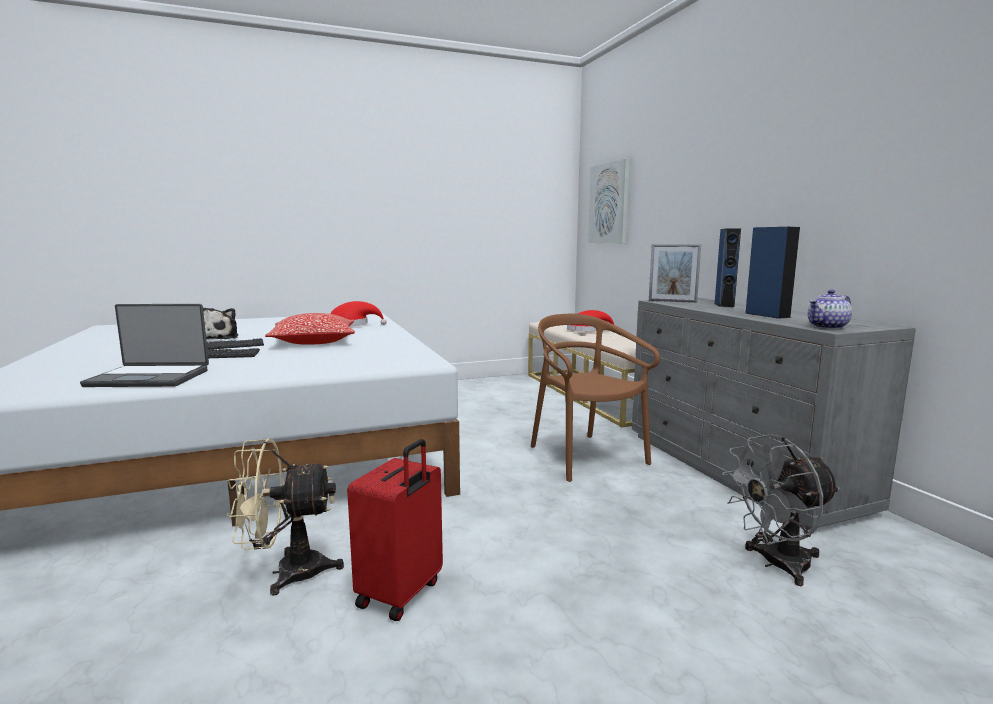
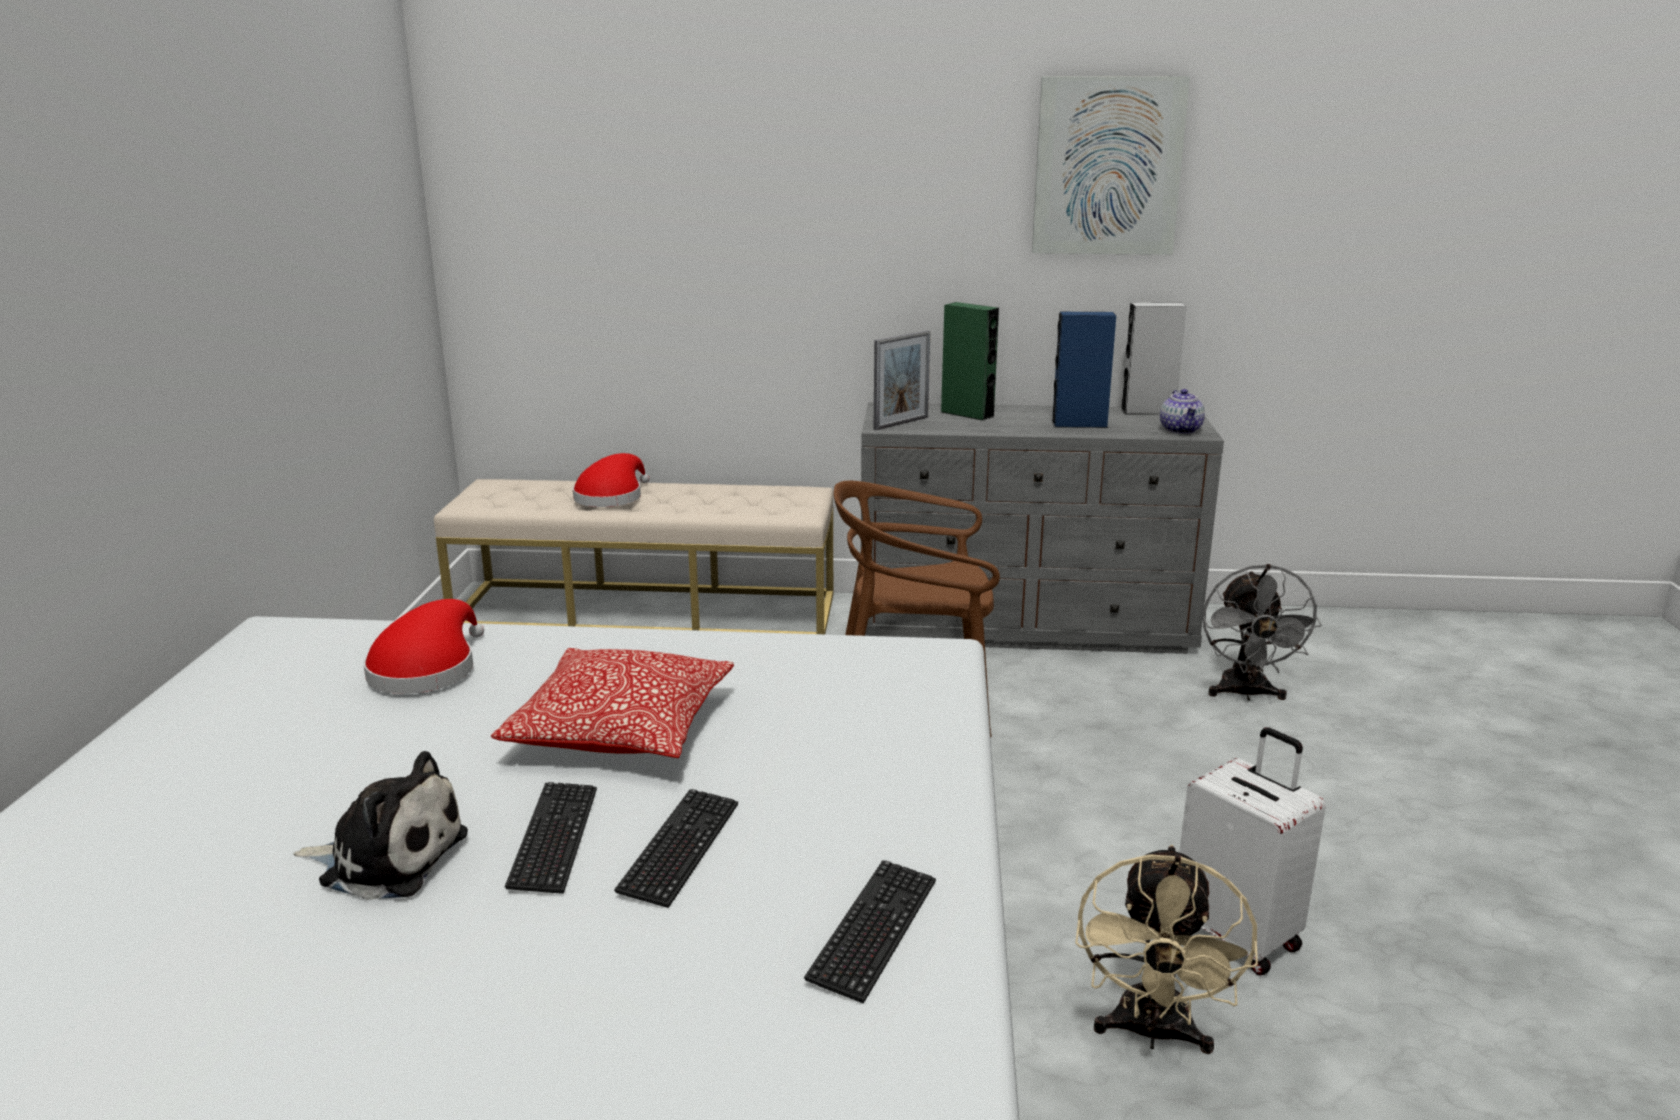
camera: 65 degrees left, 10 degrees up
(150, 378) = (873, 931): laptop -> keyboard
(401, 594) = (1239, 936): red suitcase -> white suitcase
(609, 203) = (565, 232): picture -> picture (1107, 166)
(724, 305) = (967, 414): blue speaker -> green speaker
(855, 321) = (1148, 411): none -> grey speaker

